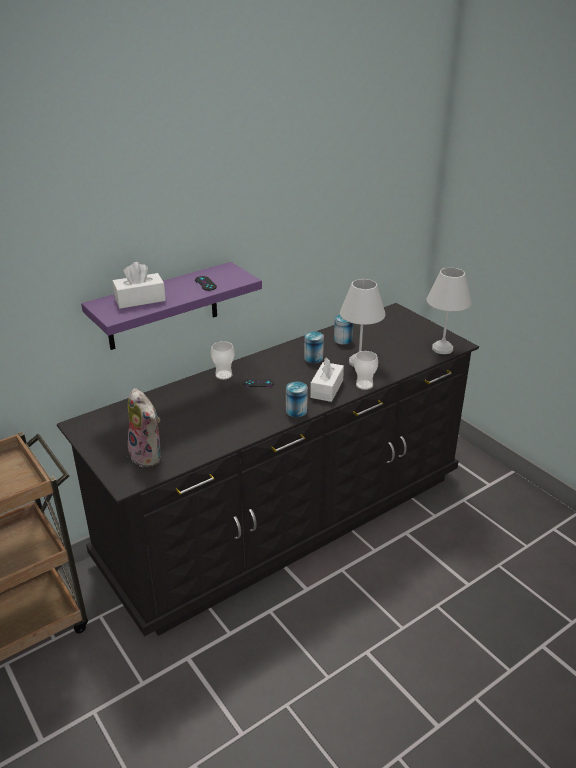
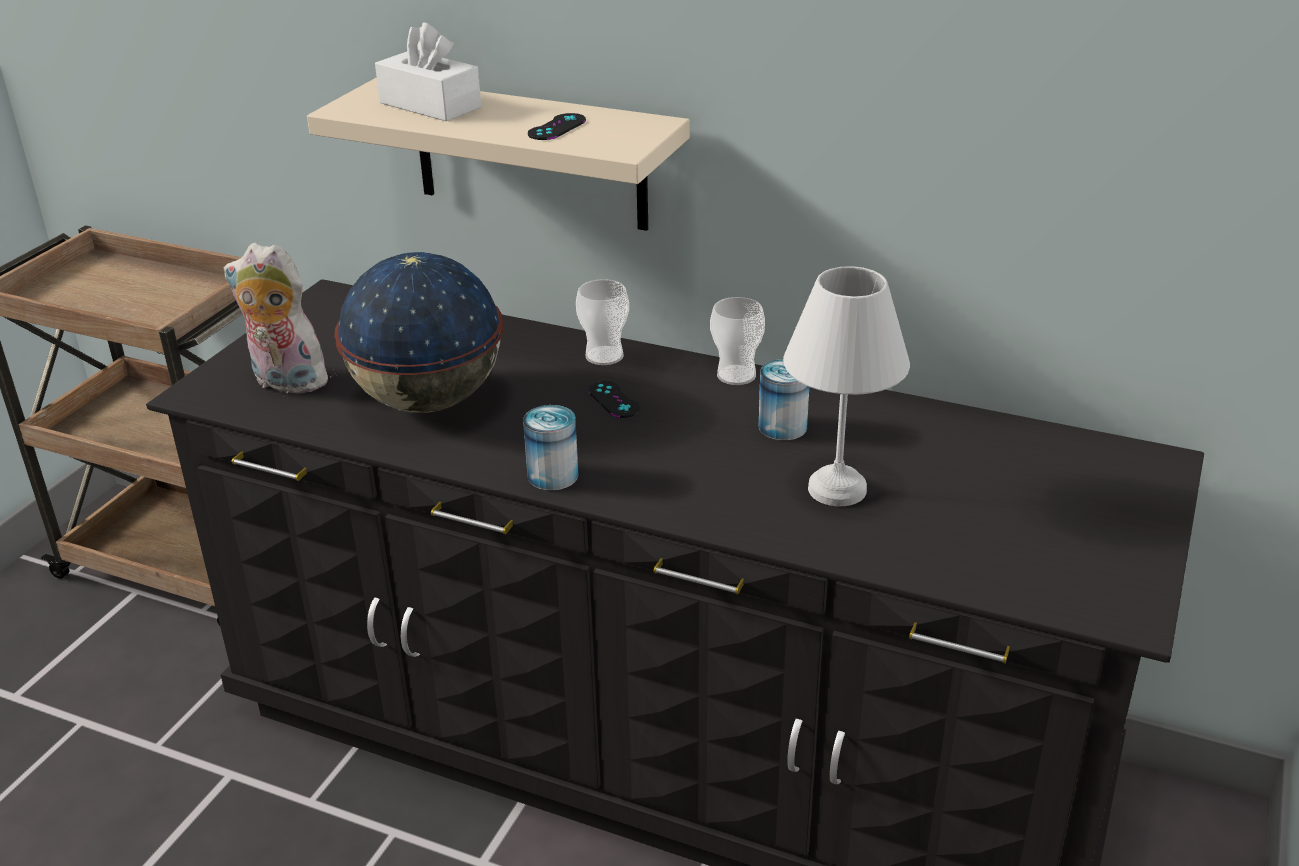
camera: 60 degrees right, 0 degrees up
(149, 456) = (285, 382): plush toy -> plush toy turned 90 degrees clockwise
(162, 307) = (530, 154): purple shelf -> beige shelf
(210, 423) = (429, 401): none -> globe
(327, 389) = (675, 484): white tissue box -> none
(343, 340) = (909, 437): can -> none
(364, 385) = (744, 527): cup -> cup (736, 375)
(443, 349) = (1065, 595): white table lamp -> none

